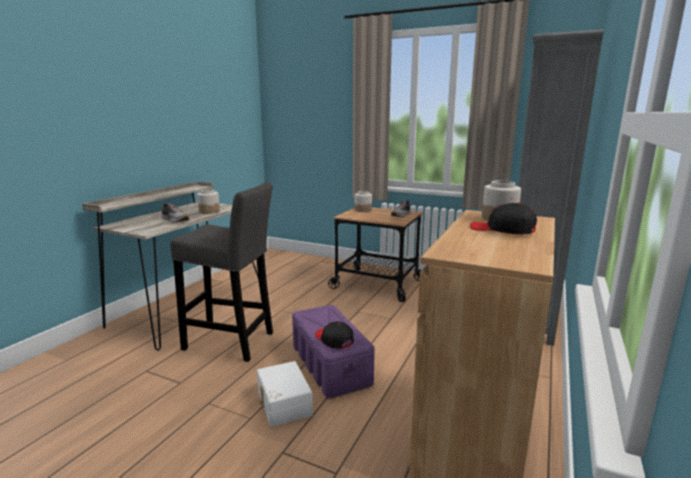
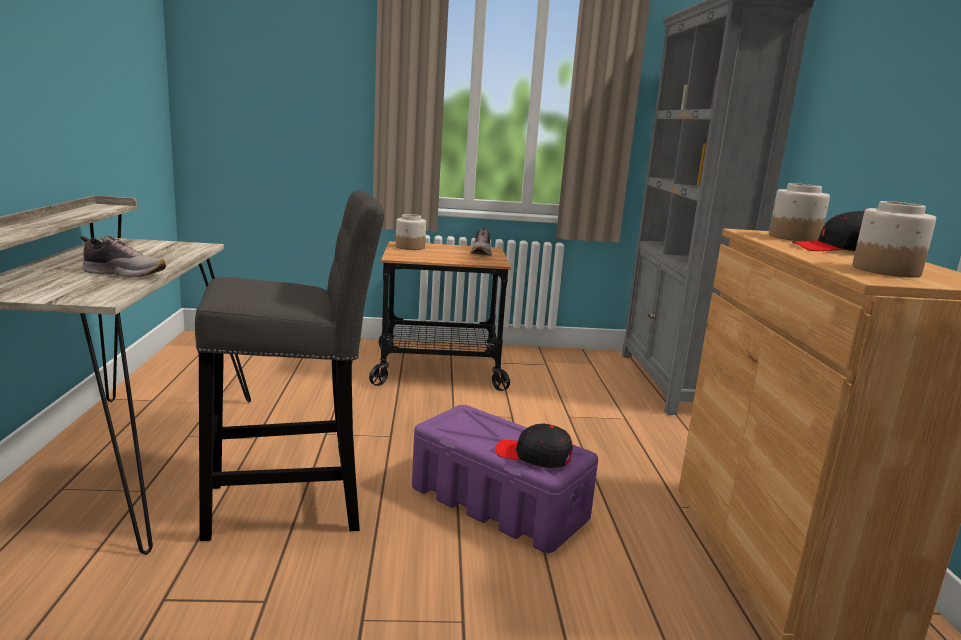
camera: 30 degrees left, 0 degrees up
(209, 211) = (168, 255): jar -> jar (885, 270)
(282, 403) = (489, 581): white storage box -> none

